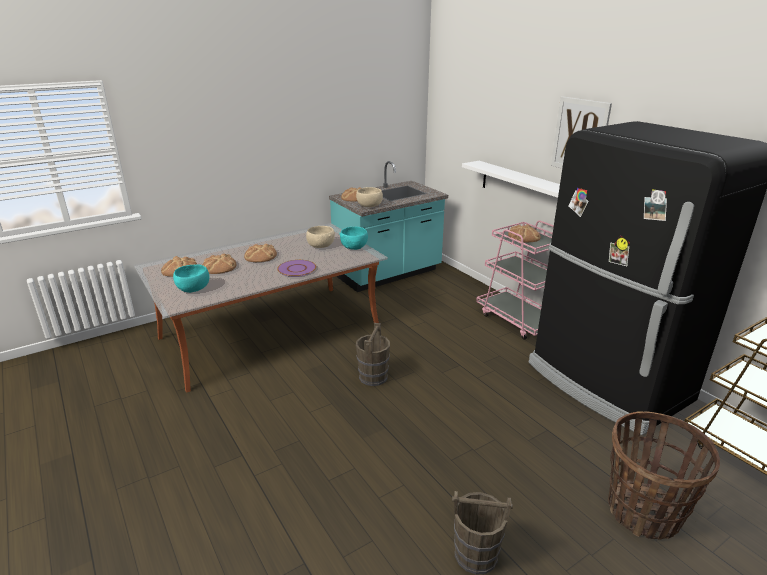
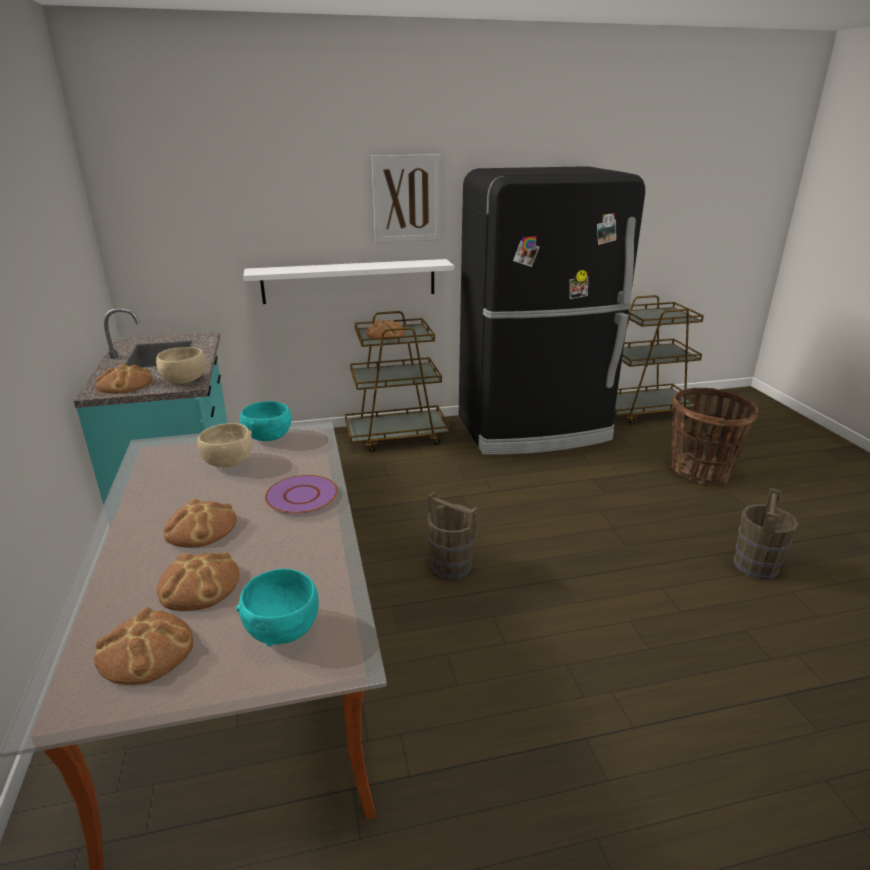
camera: 70 degrees left, 0 degrees up
(518, 320) = (397, 436): pink cart -> brown cart

